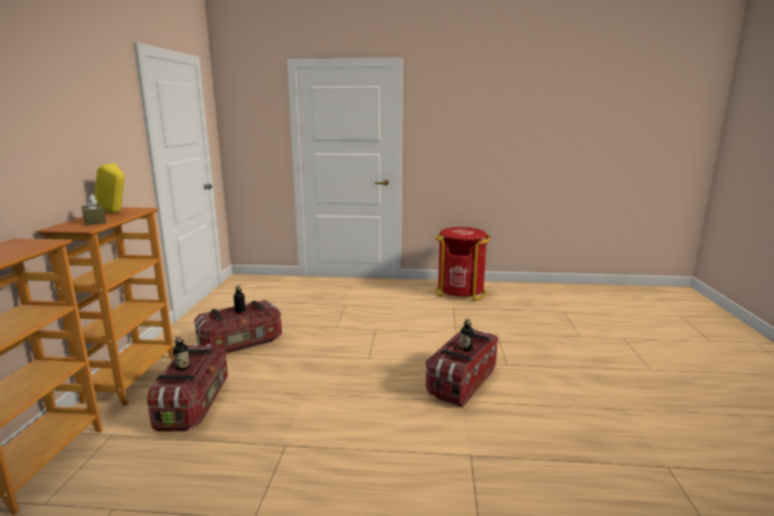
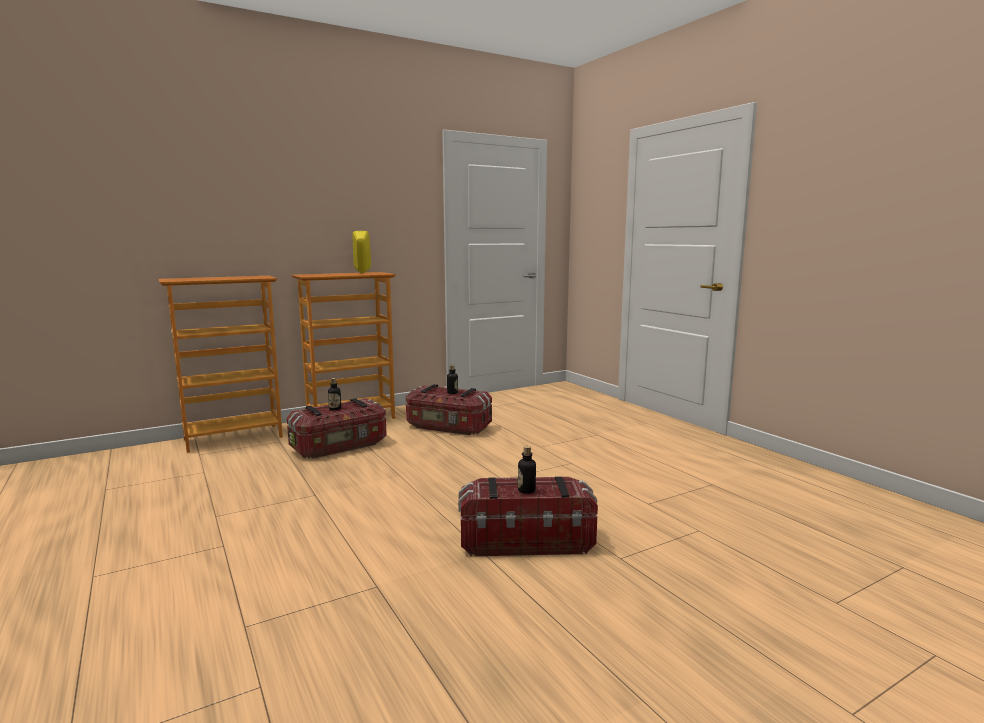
camera: 55 degrees right, 5 degrees down
(94, 221) = (331, 274): brown tissue box -> none
(460, 292) = (773, 475): red trash can -> none

